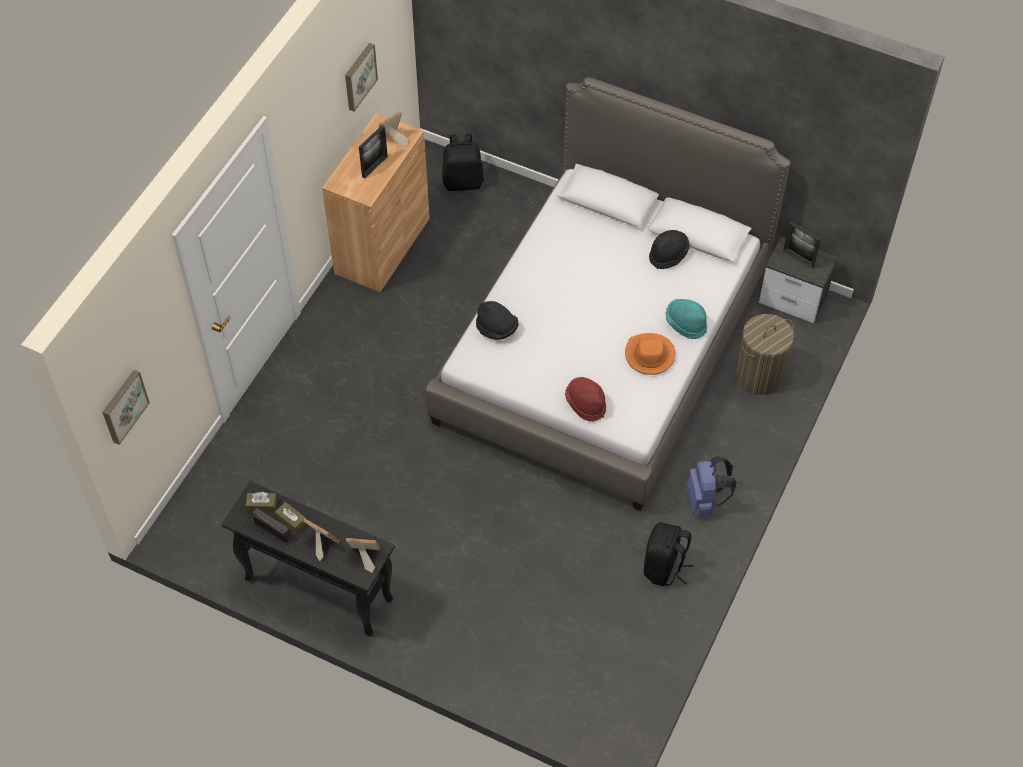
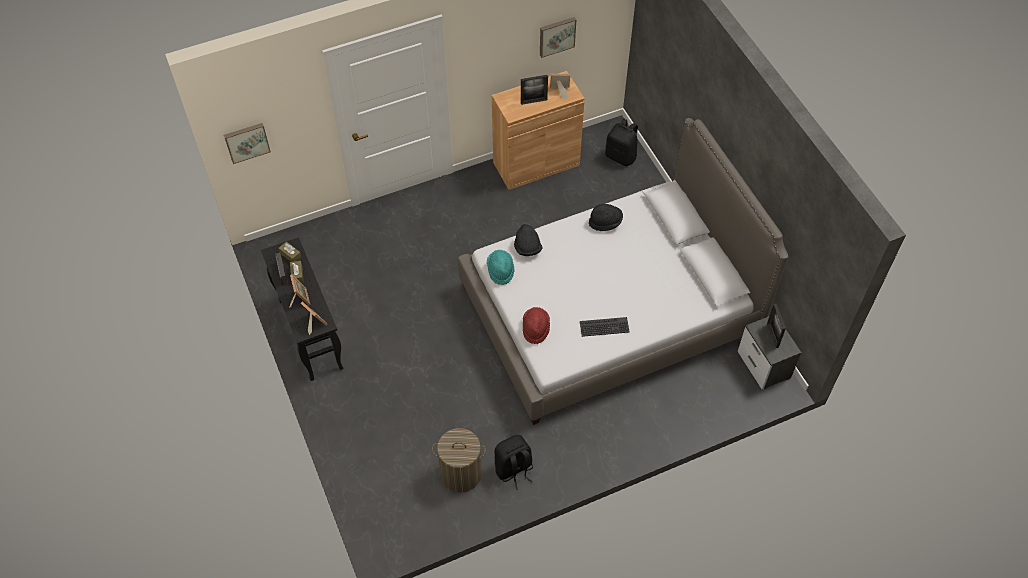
camera: 40 degrees right, 0 degrees up
(649, 356) = (604, 327): orange hat -> keyboard
(668, 255) = (680, 274): black hat -> black hat (605, 222)
(685, 324) = (647, 324): turquoise hat -> turquoise hat (500, 271)
(705, 500) = (579, 448): blue backpack -> none
(759, 375) = (692, 397): laundry basket -> laundry basket (461, 473)

